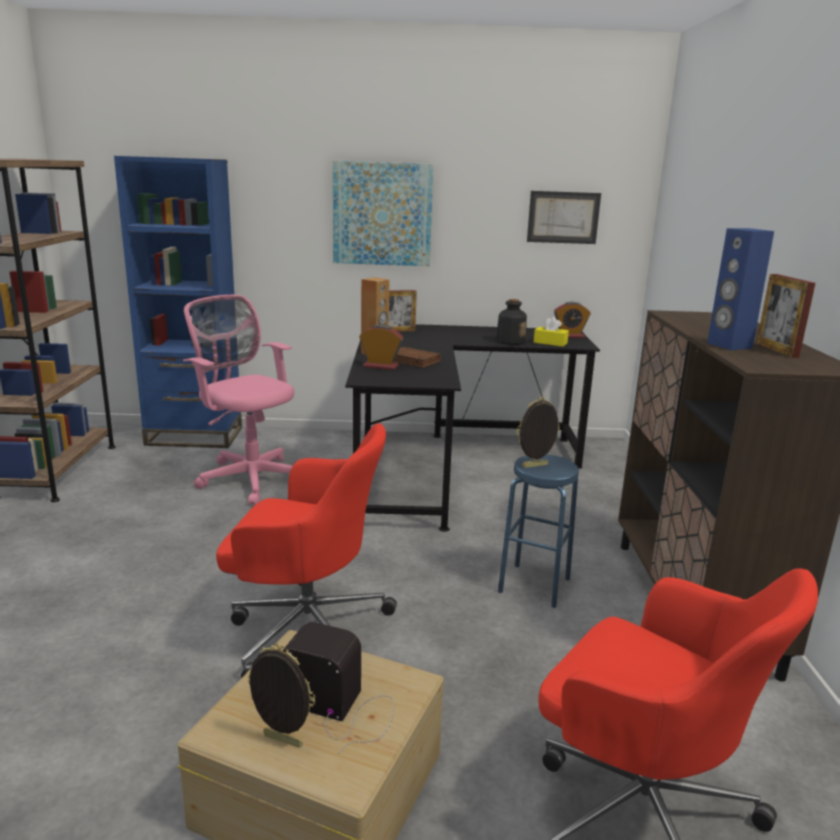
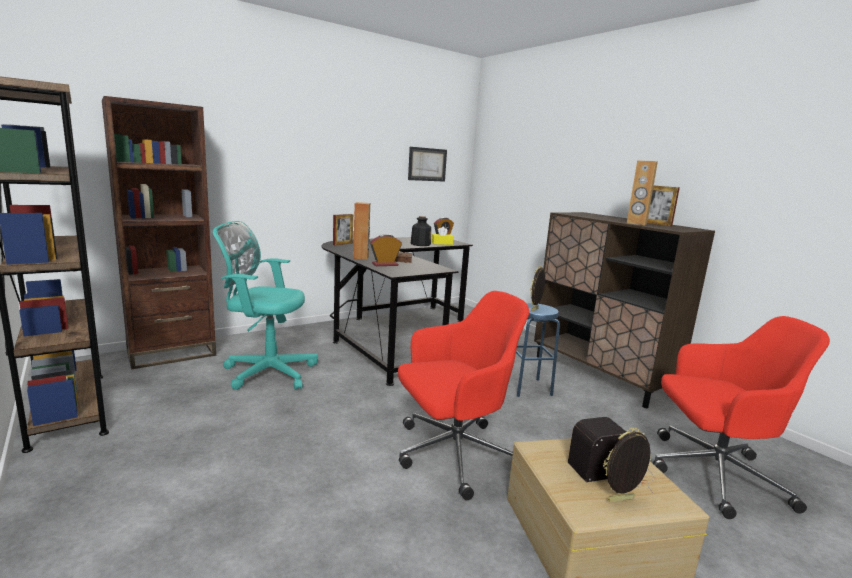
camera: 35 degrees left, 5 degrees down
(194, 436) = (171, 353): blue bookcase -> brown bookcase
(250, 477) = (266, 372): pink office chair -> turquoise office chair
(382, 214) = (317, 159): picture -> none
(729, 345) = (636, 223): blue speaker -> brown speaker

